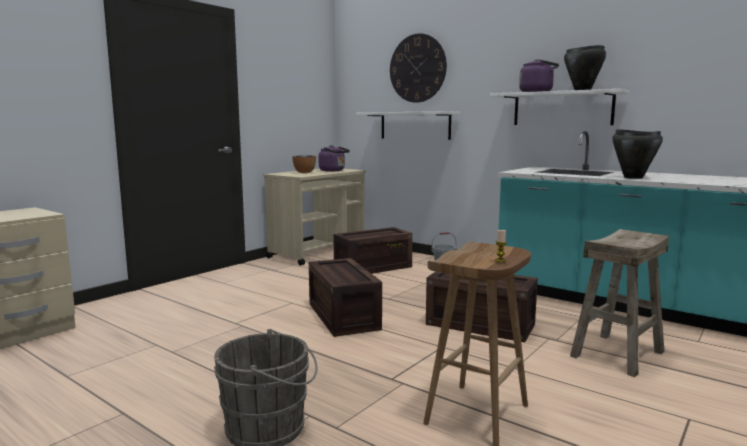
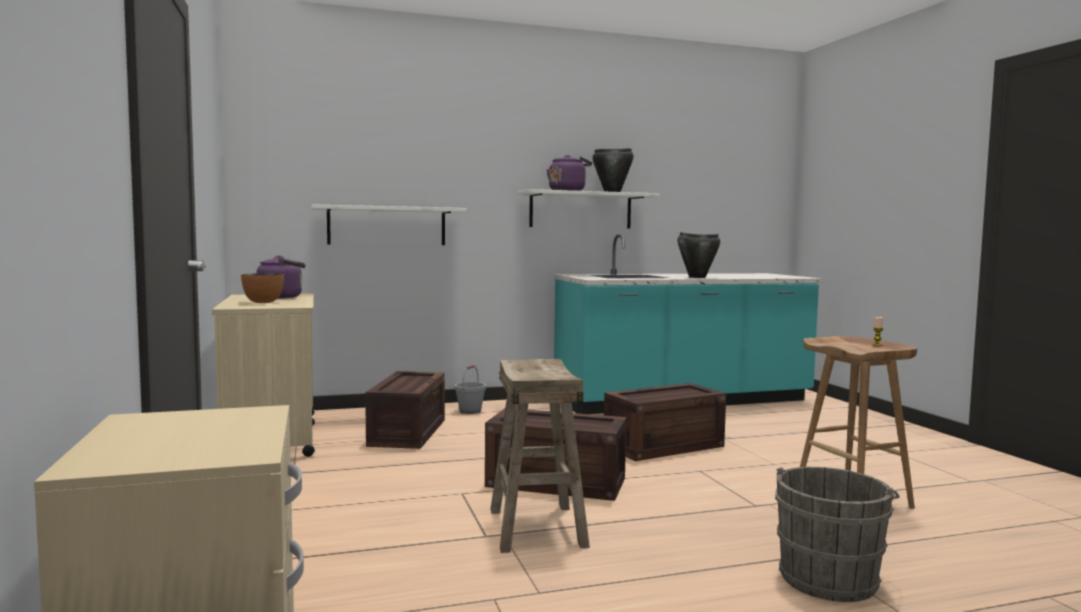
camera: 55 degrees left, 5 degrees down
(417, 68) = (389, 147): wall clock -> none
(617, 353) = (776, 433): beige stool -> beige stool (535, 527)

